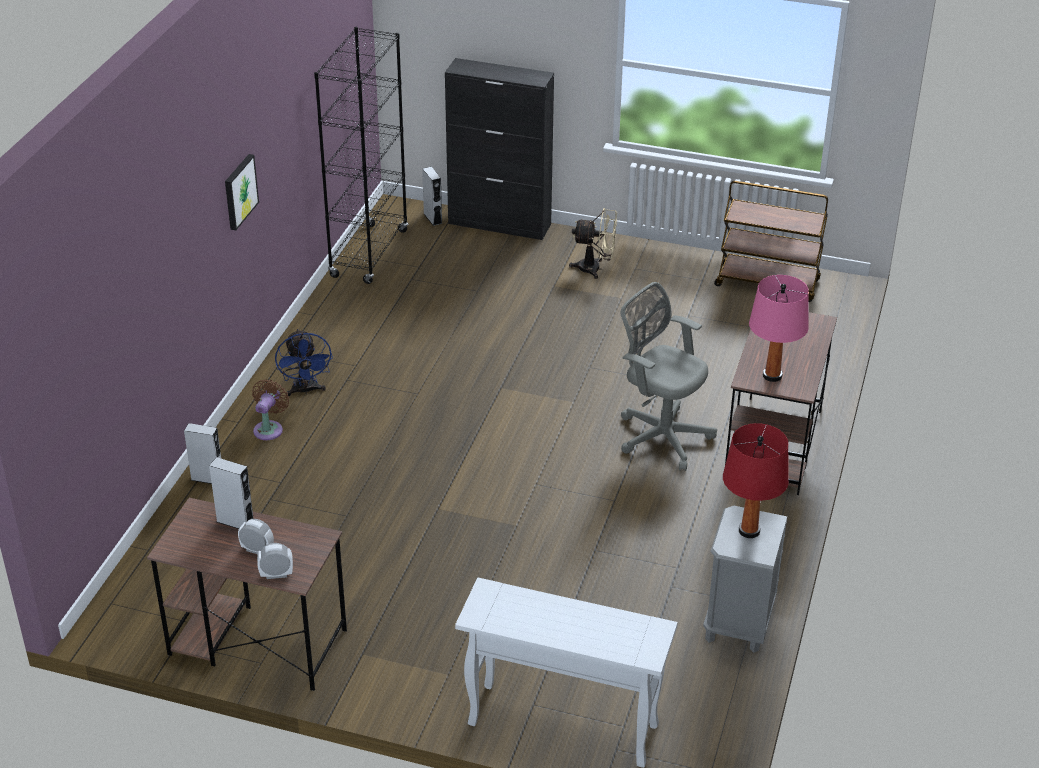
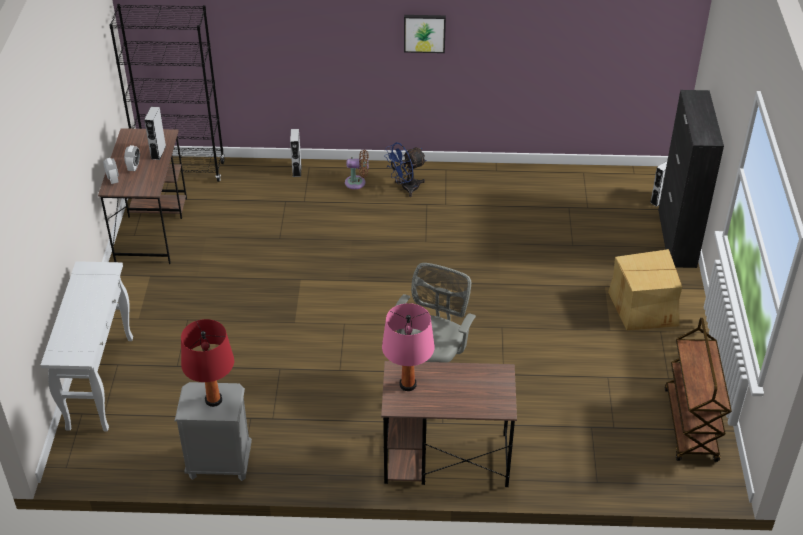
camera: 75 degrees right, 5 degrees up
(369, 254) = (589, 178): black bookcase -> black bookcase (182, 171)
(595, 269) = (644, 306): beige fan -> cardboard box

